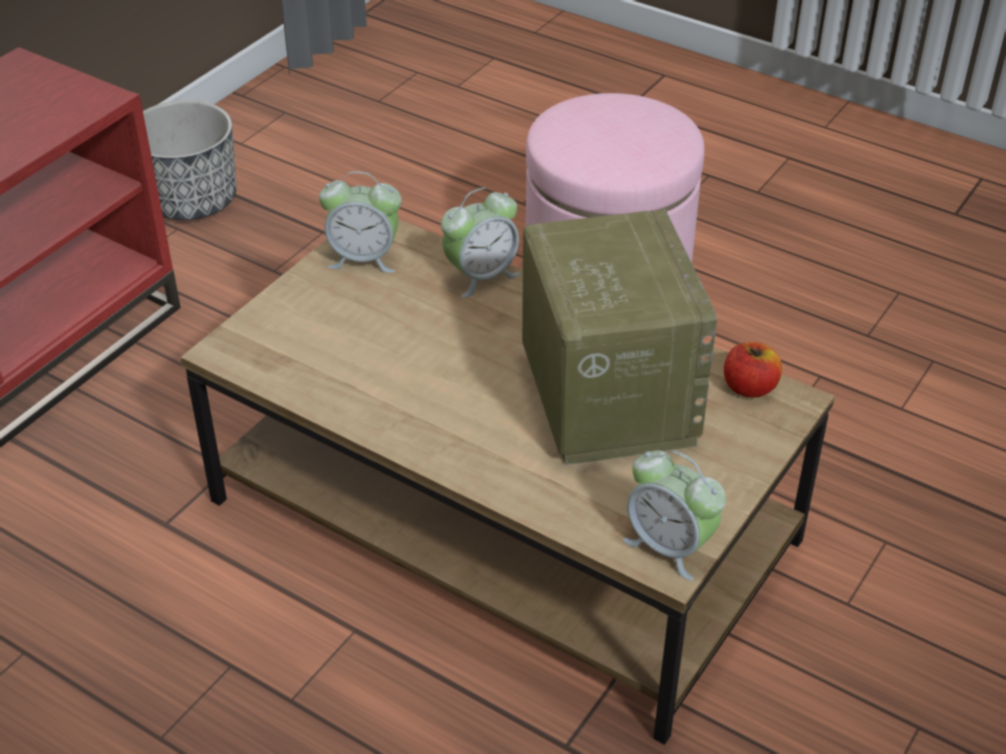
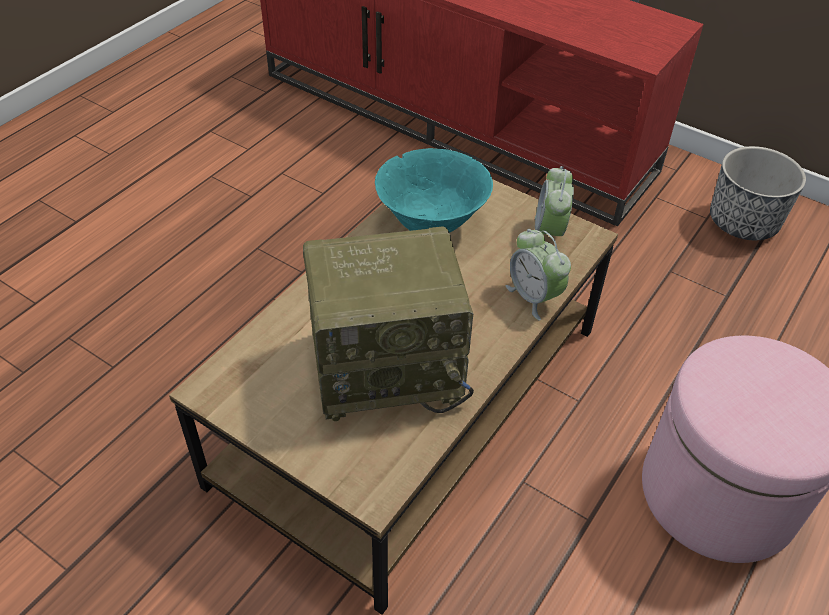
camera: 90 degrees right, 5 degrees up
(341, 361) = (431, 223): none -> turquoise bowl
(669, 546) = (223, 391): alarm clock -> none
(749, 387) = (393, 465): apple -> none

